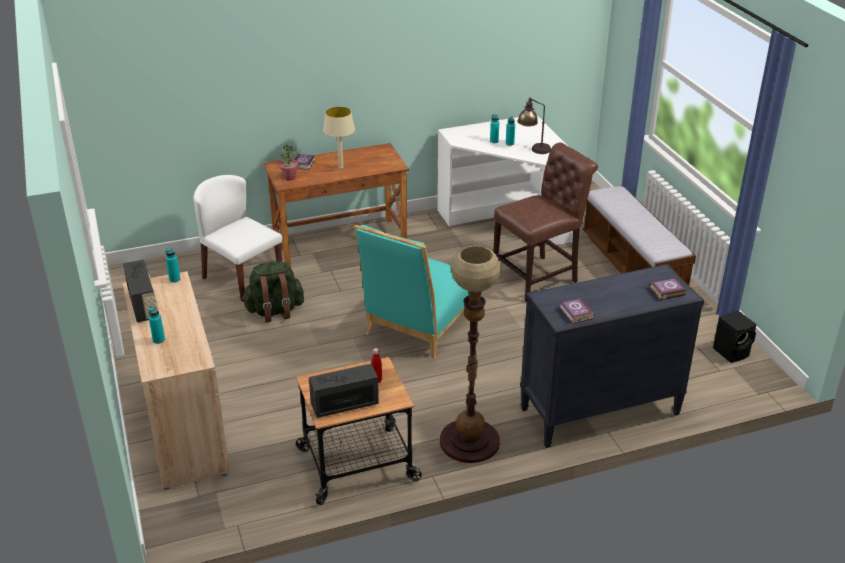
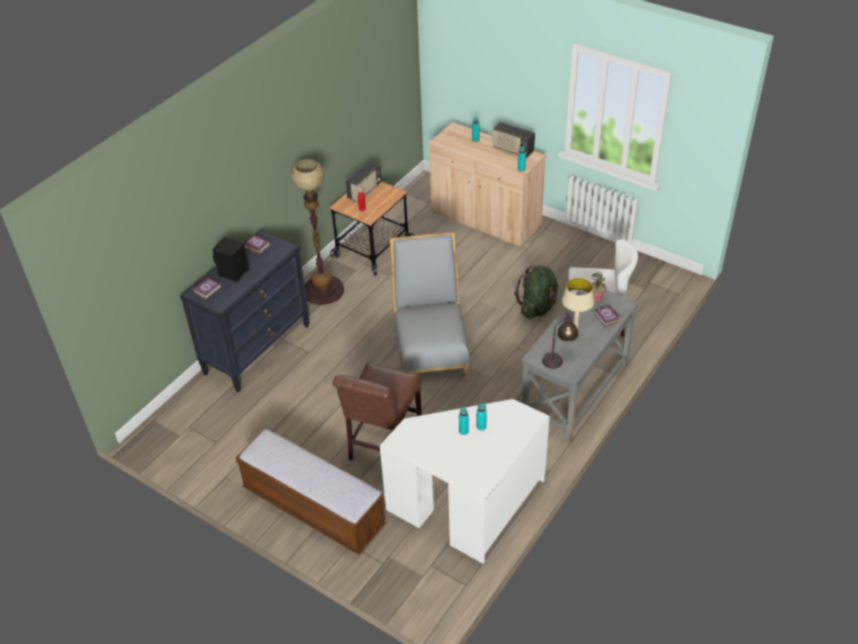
camera: 145 degrees right, 10 degrees up
(340, 242) = (575, 391): brown desk -> grey desk
(417, 326) = (431, 348): turquoise chair -> grey chair
(533, 149) = (435, 435): table lamp -> table lamp (559, 358)
(732, 352) = (185, 450): black speaker -> black speaker (233, 273)

